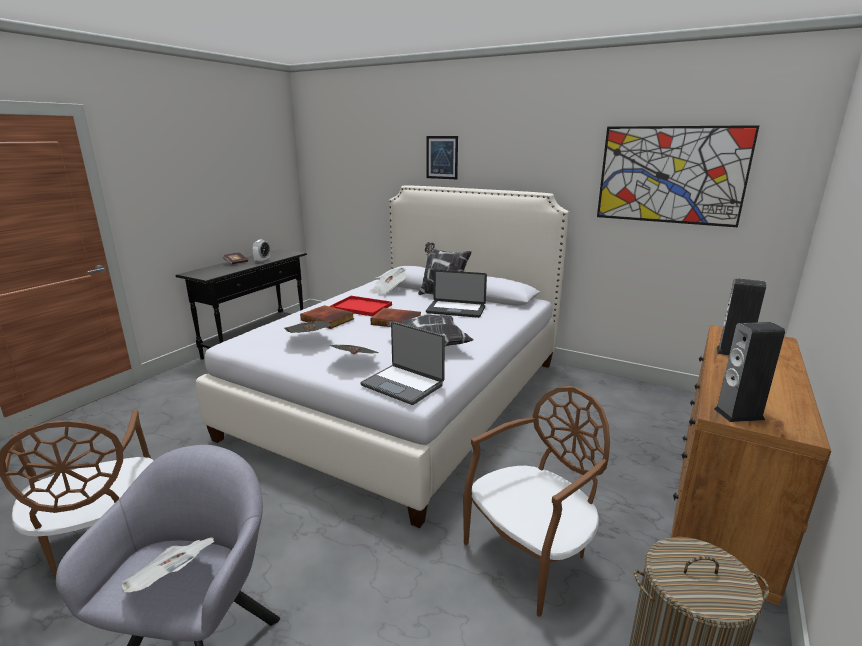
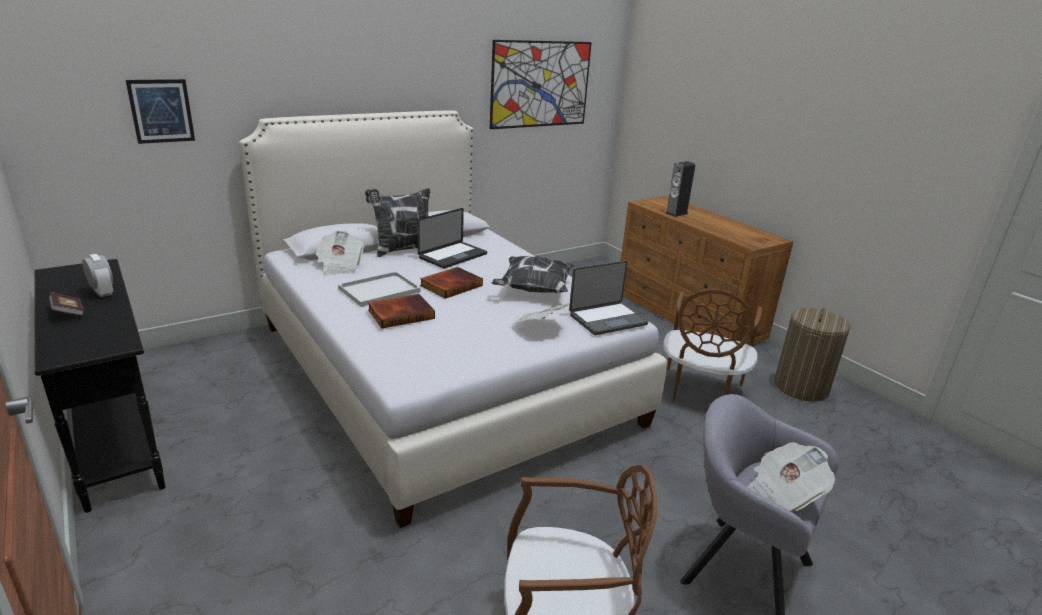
camera: 65 degrees left, 5 degrees up
(309, 339) = (456, 334): newspaper -> none
(360, 307) = (378, 291): red tray -> white tray
(442, 157) = (311, 75): picture -> picture (161, 111)
(531, 556) = (700, 392): brown chair -> brown chair turned 150 degrees counterclockwise
(738, 414) = (753, 242): speaker -> none

